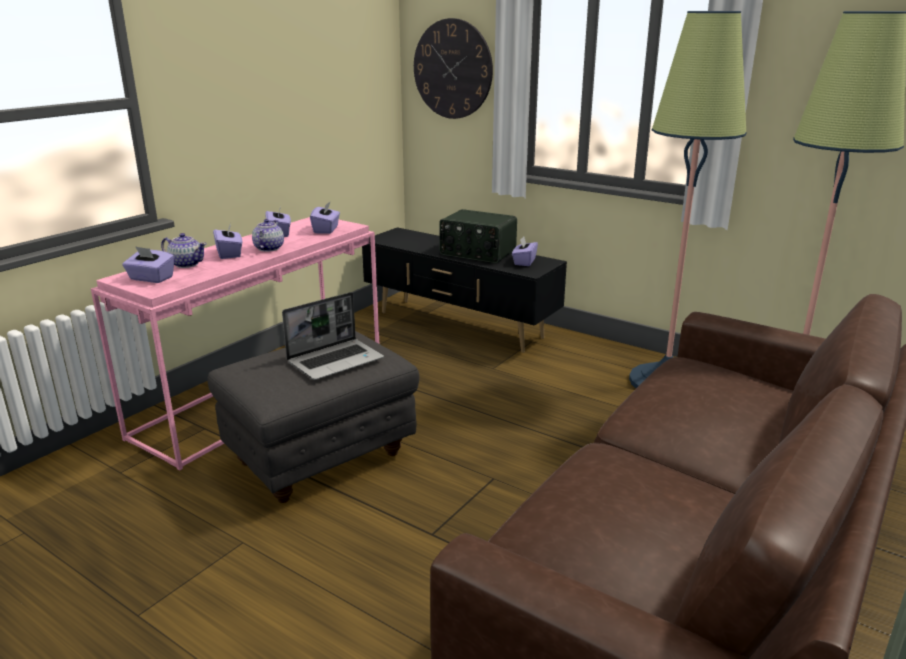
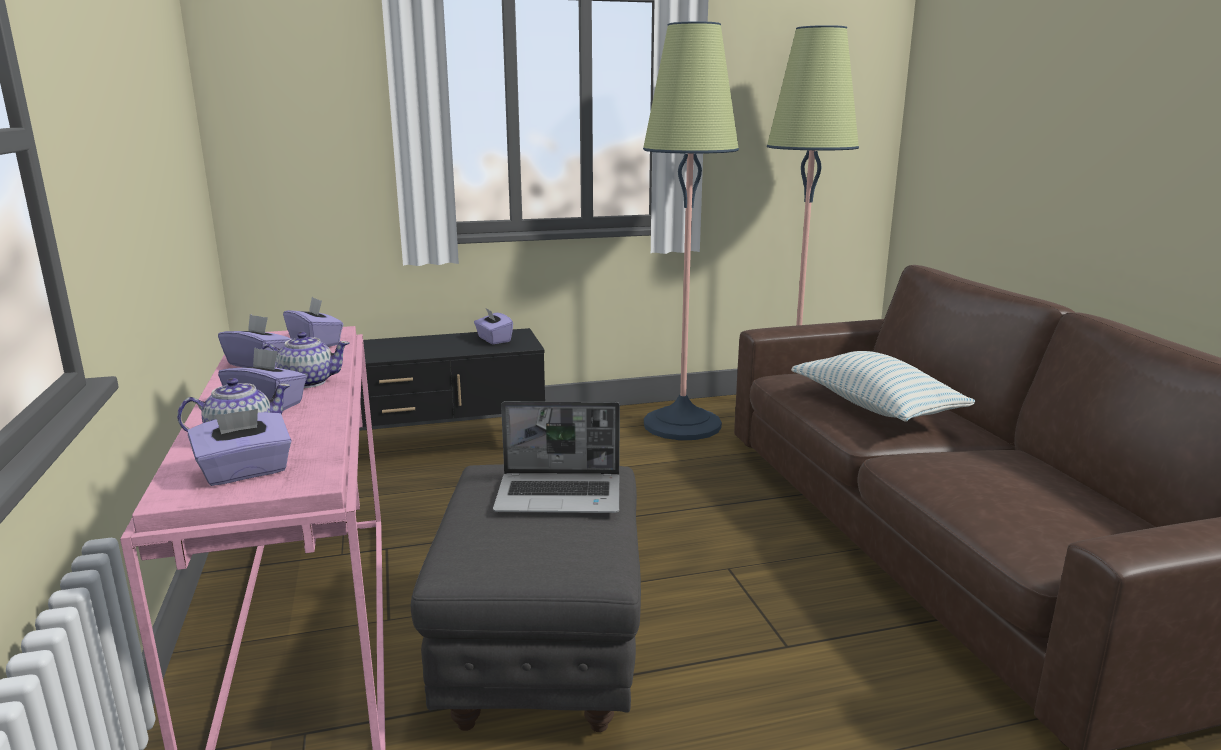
camera: 50 degrees left, 5 degrees down
(268, 248) = (307, 382): teapot -> teapot turned 120 degrees clockwise
(336, 360) = (561, 495): laptop -> laptop turned 90 degrees clockwise
(452, 69) = (301, 105): wall clock -> none
(477, 253) = (423, 346): radio -> none
(688, 412) = (875, 407): none -> pillow

